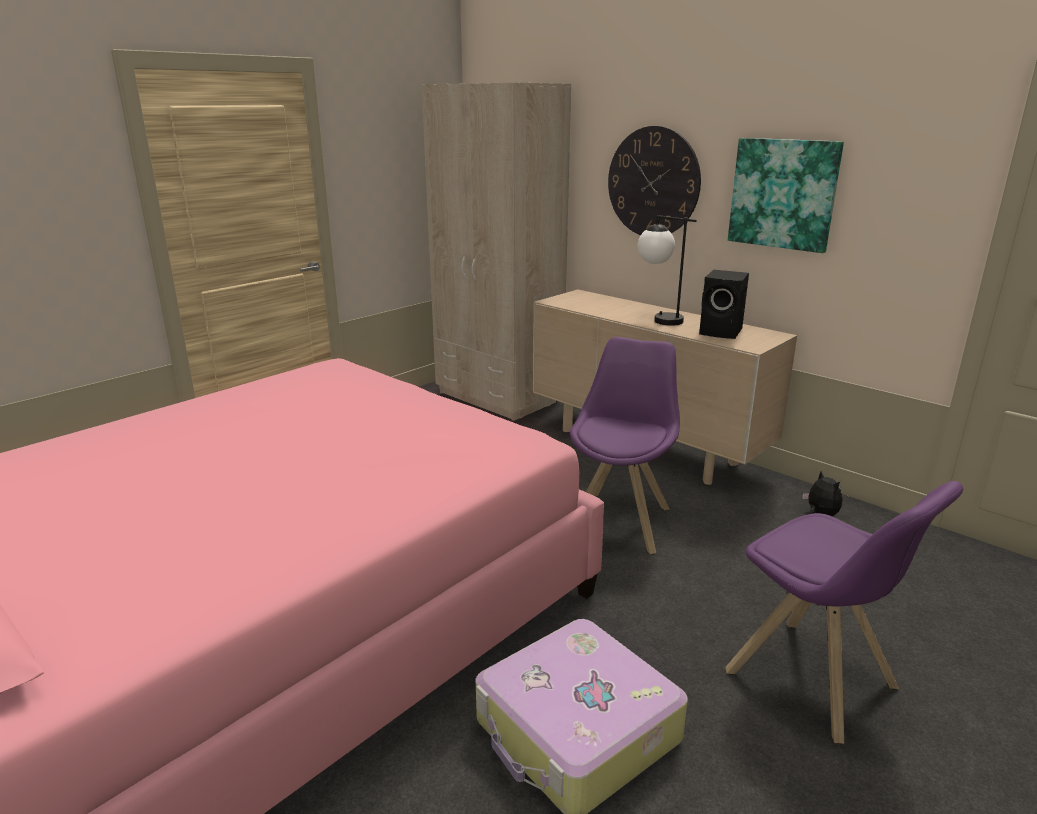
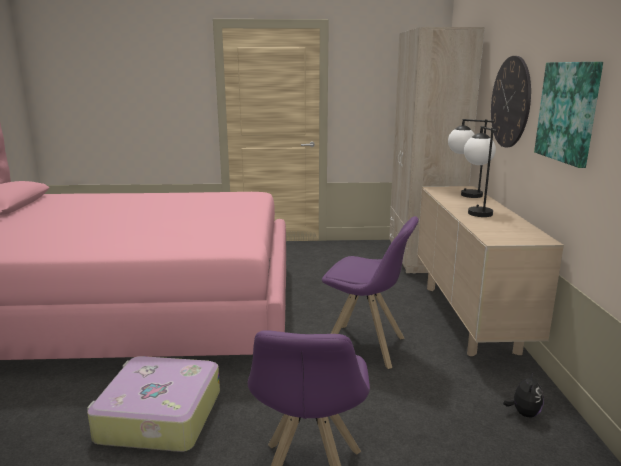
camera: 45 degrees right, 5 degrees down
(596, 302) = (462, 194): none -> table lamp
(620, 521) = (364, 346): purple chair -> purple chair turned 45 degrees clockwise
(722, 332) = (501, 228): black speaker -> none

